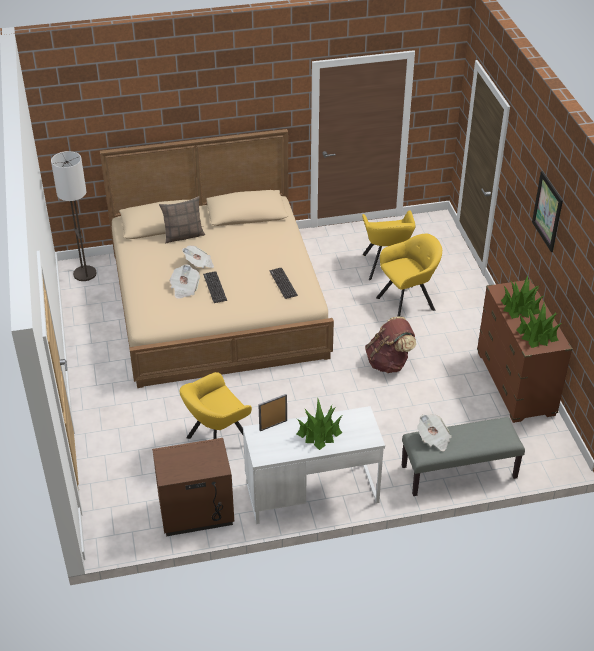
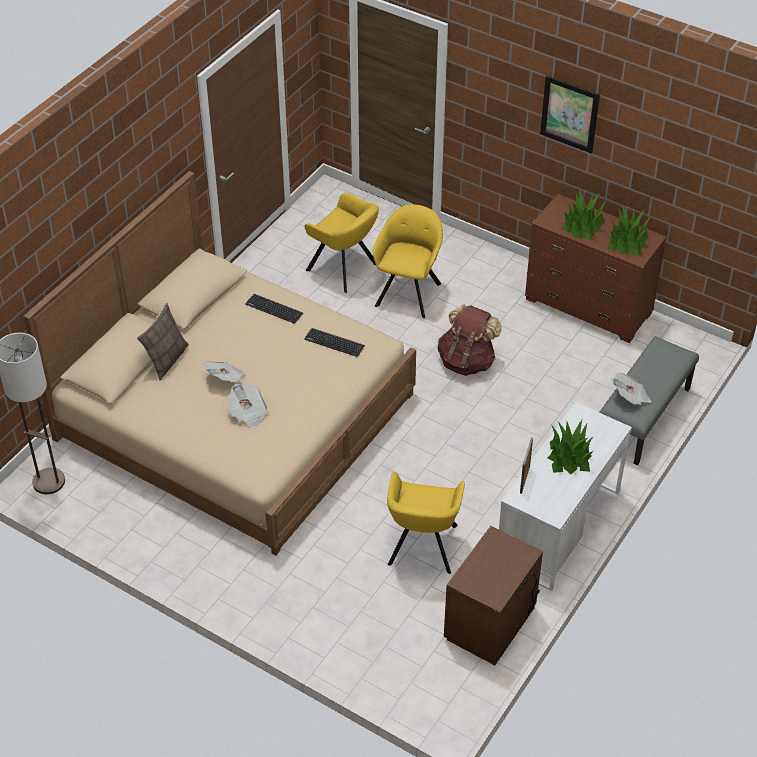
camera: 45 degrees left, 5 degrees up
(215, 287) = (276, 391): keyboard -> keyboard (274, 309)

